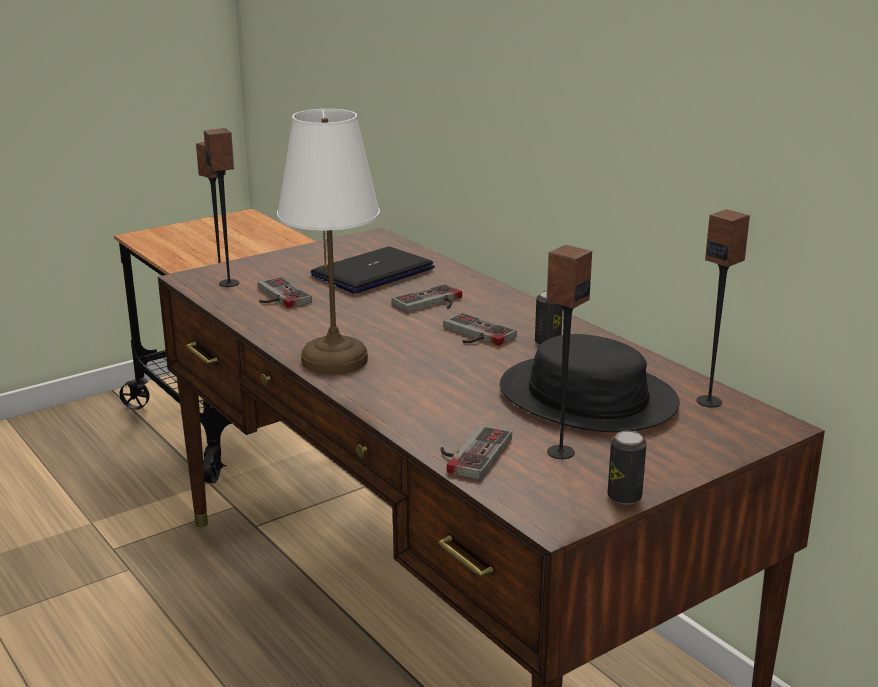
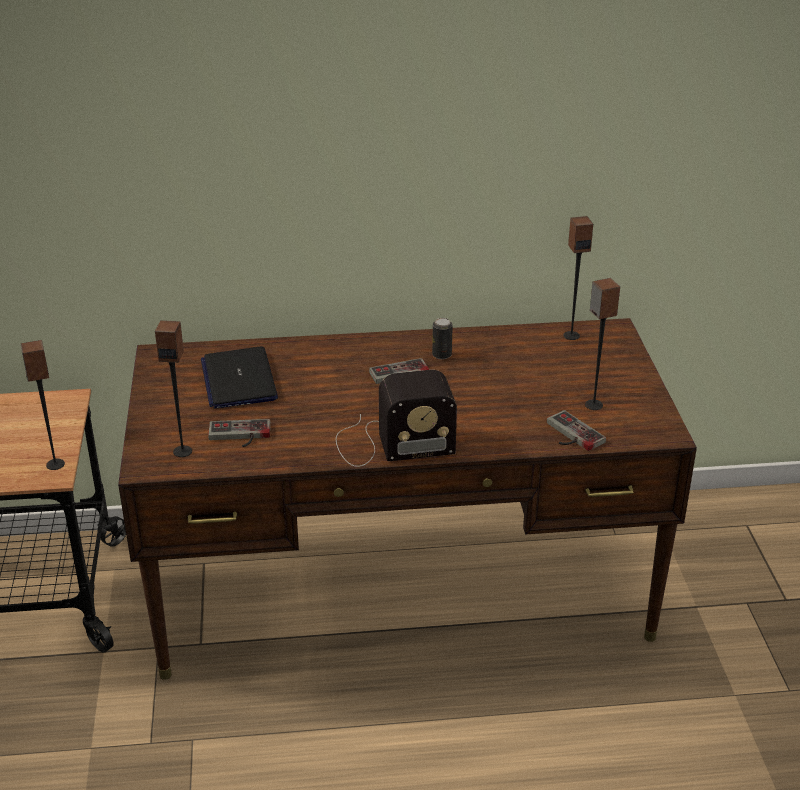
camera: 60 degrees left, 10 degrees up
(336, 360) = (390, 443): white table lamp -> radio
(432, 303) = (329, 374): game controller -> none
(587, 398) = (533, 371): black hat -> none
(624, 497) = (657, 404): can -> none

